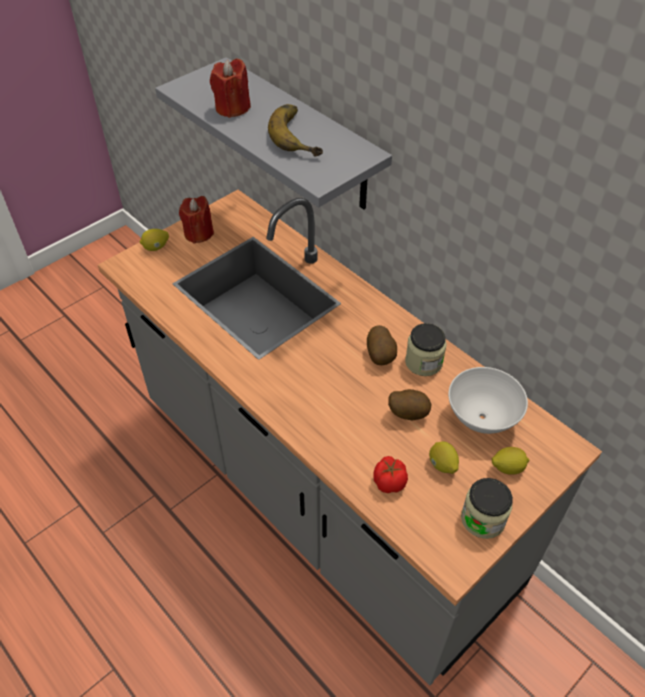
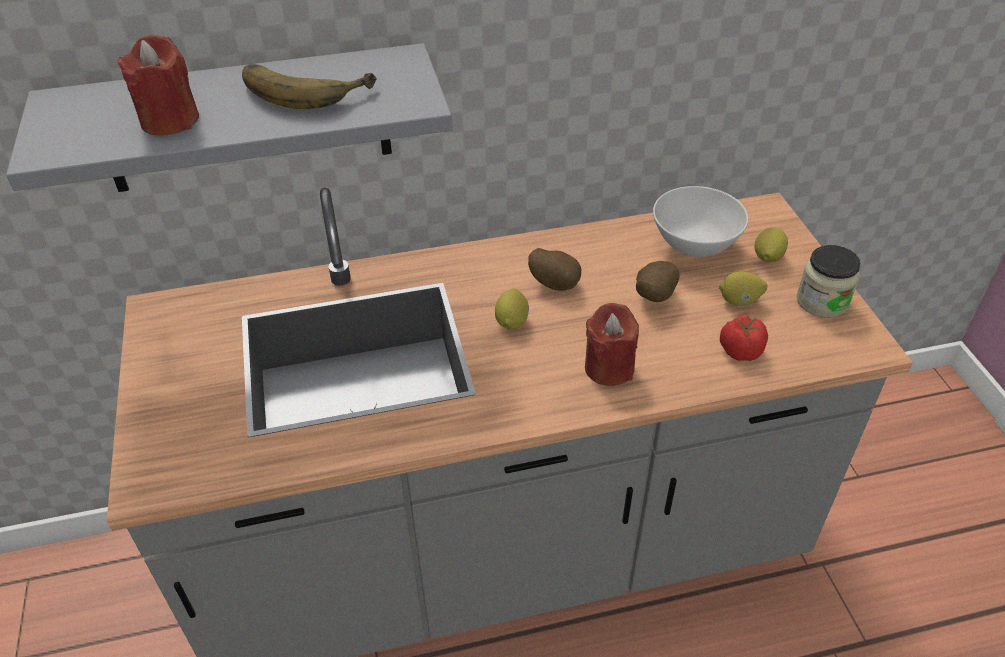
camera: 60 degrees left, 5 degrees down
(156, 247) = (149, 430): lemon -> lemon (512, 321)
(198, 233) = (173, 370): red candle -> red candle (609, 368)
(423, 362) = (588, 255): jar -> none

